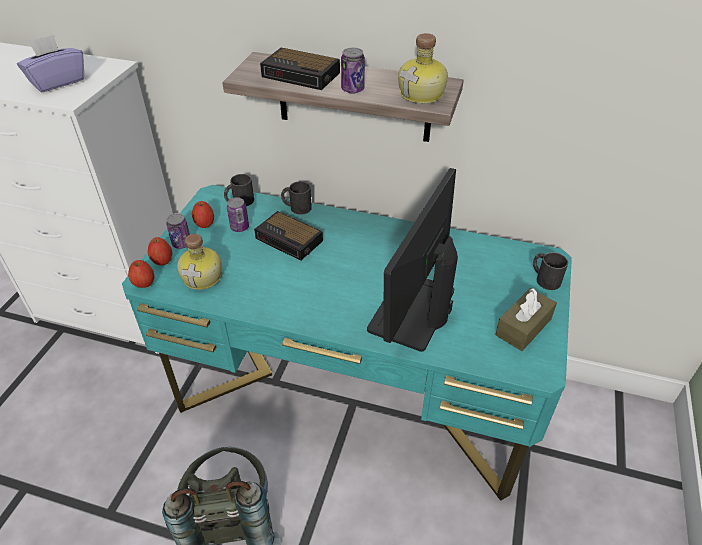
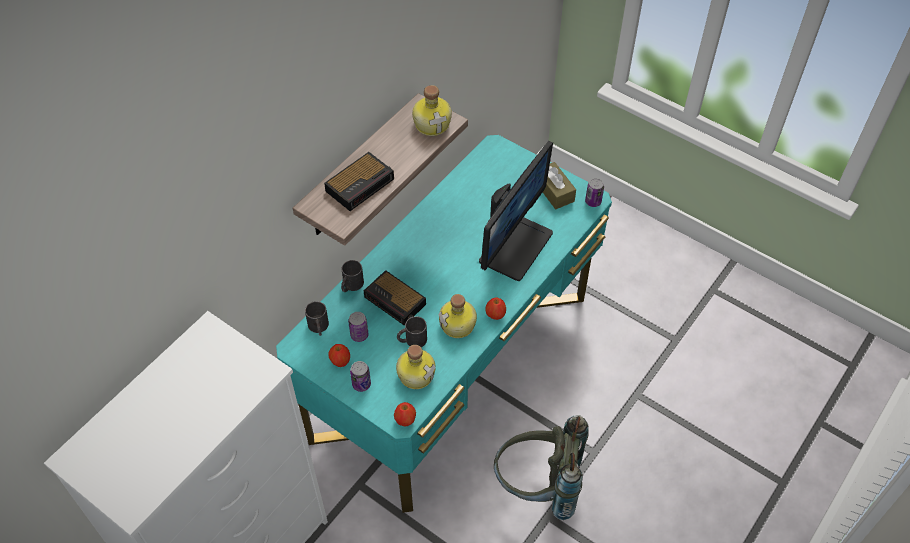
camera: 70 degrees left, 10 degrees up
(58, 82) = (220, 380): purple tissue box -> none
(162, 261) = (379, 402): apple -> apple (495, 315)
(277, 293) = (458, 325): none -> bottle
(290, 240) = (396, 301): alarm clock -> alarm clock turned 75 degrees clockwise
(352, 89) = (403, 160): can -> can (593, 201)
(413, 311) = (514, 246): monitor -> monitor turned 105 degrees counterclockwise
(544, 278) = (513, 159): black mug -> black mug (412, 340)

